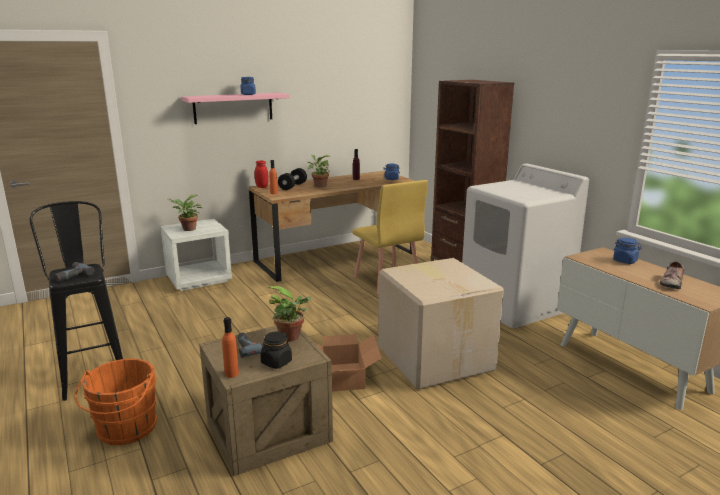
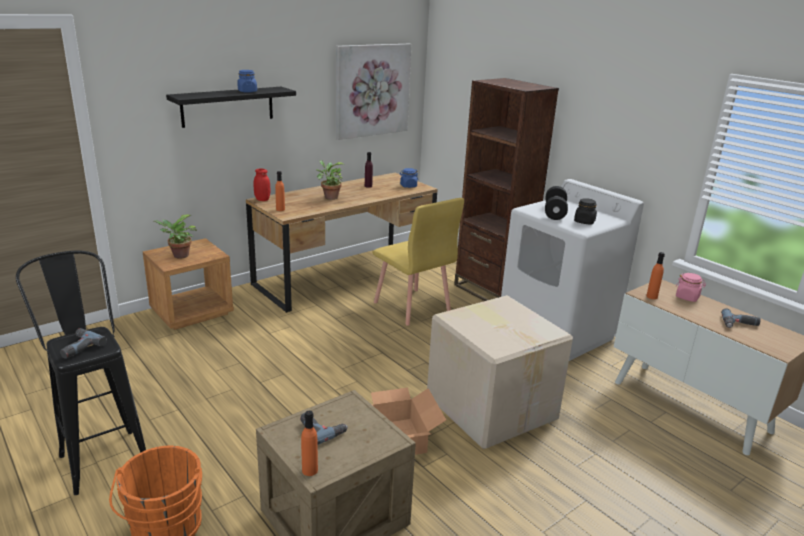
camera: 10 degrees left, 5 degrees up
(199, 279) = (192, 312): white nightstand -> brown nightstand
(233, 108) = (227, 106): pink shelf -> black shelf
(276, 362) = (355, 450): black jar -> black jar (584, 222)
(292, 337) = (361, 412): potted plant -> none
(293, 186) = (299, 198): black dumbbell -> black dumbbell (554, 212)
(362, 98) = (372, 90): none -> picture
(589, 259) = (651, 296): none -> orange bottle
(625, 261) = (687, 297): blue jar -> pink jar
(670, 282) = (740, 325): shoe -> power drill

